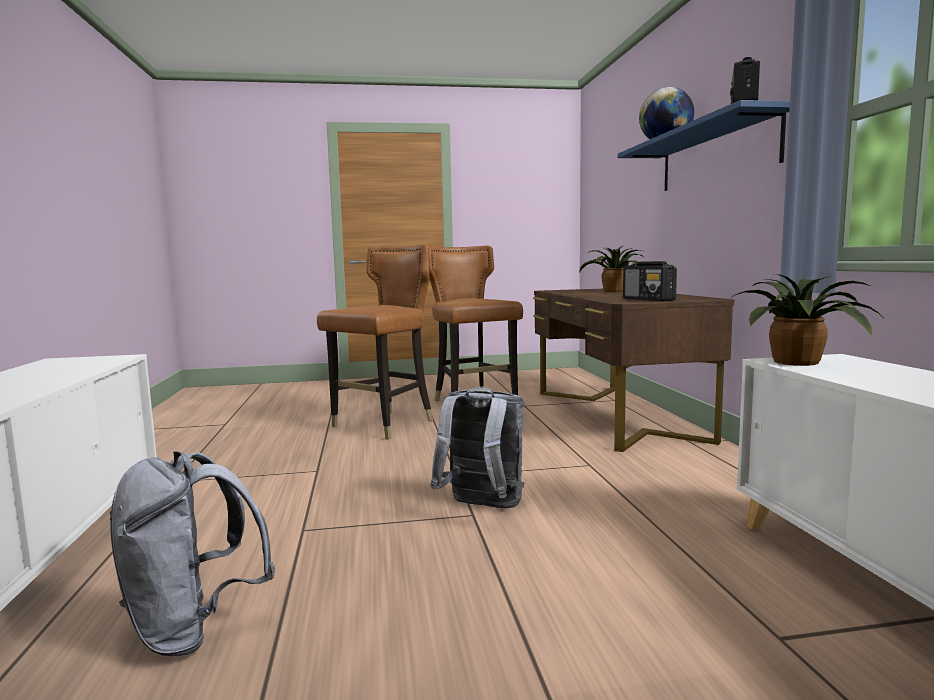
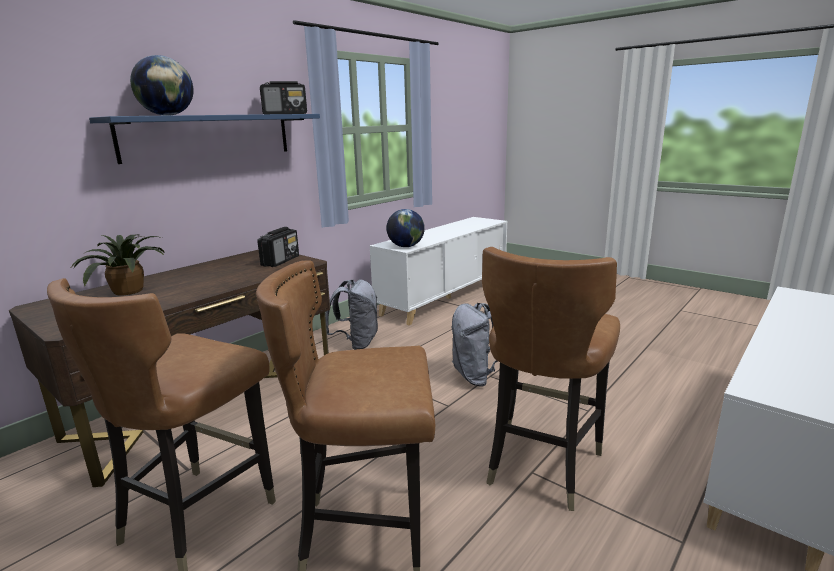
camera: 130 degrees left, 10 degrees up
(193, 628) = (662, 383): grey backpack -> grey backpack (356, 343)
(314, 476) = (541, 464): none -> brown chair
(800, 363) = (406, 246): potted plant -> globe

